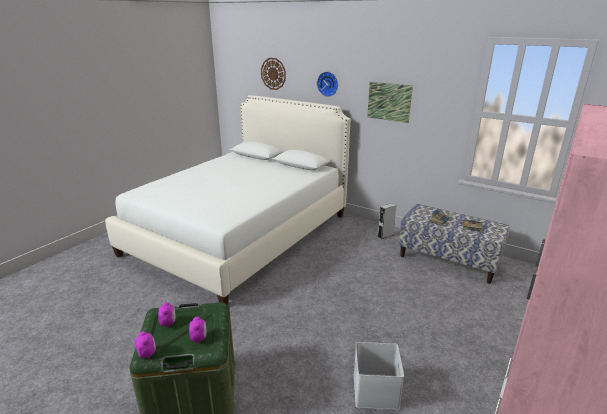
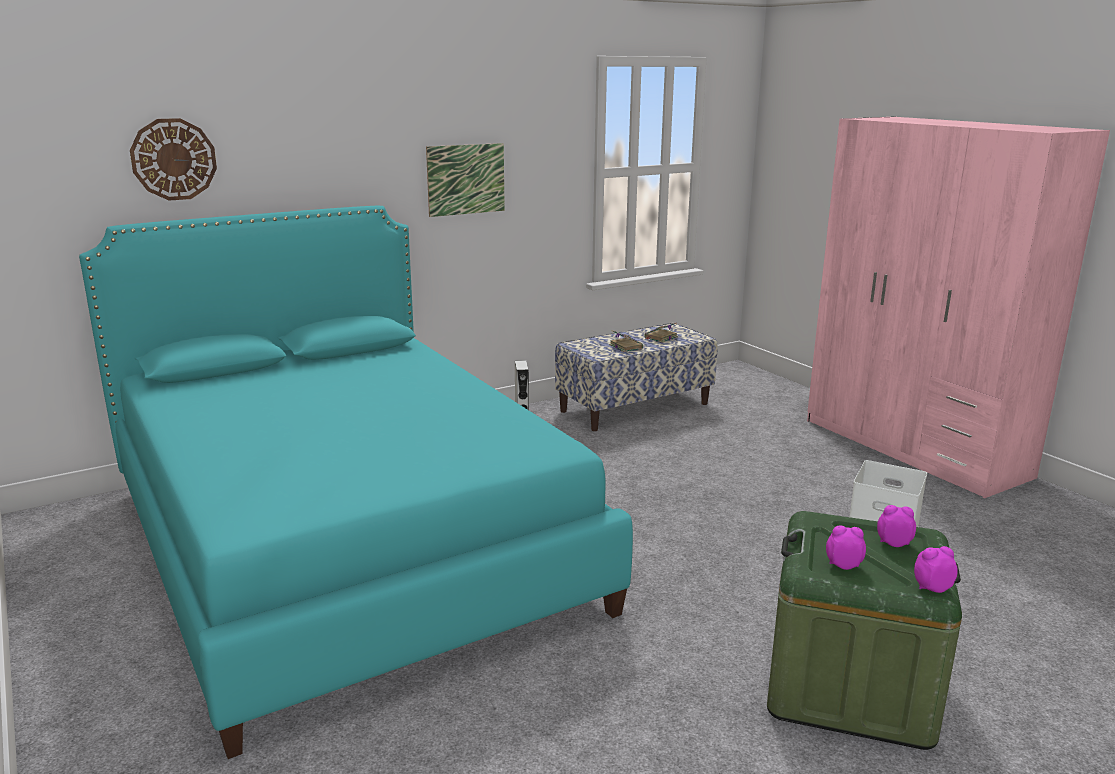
camera: 65 degrees left, 5 degrees down
(240, 234) = (346, 546): white bed -> turquoise bed
(328, 84) = (335, 163): wall clock -> none

